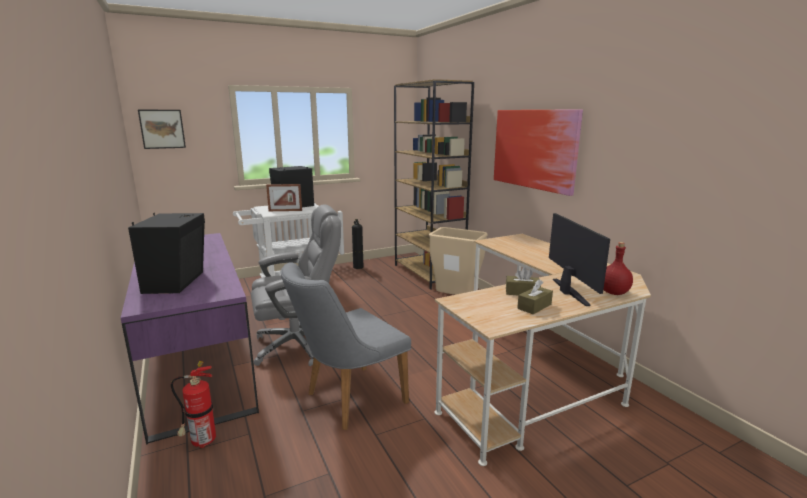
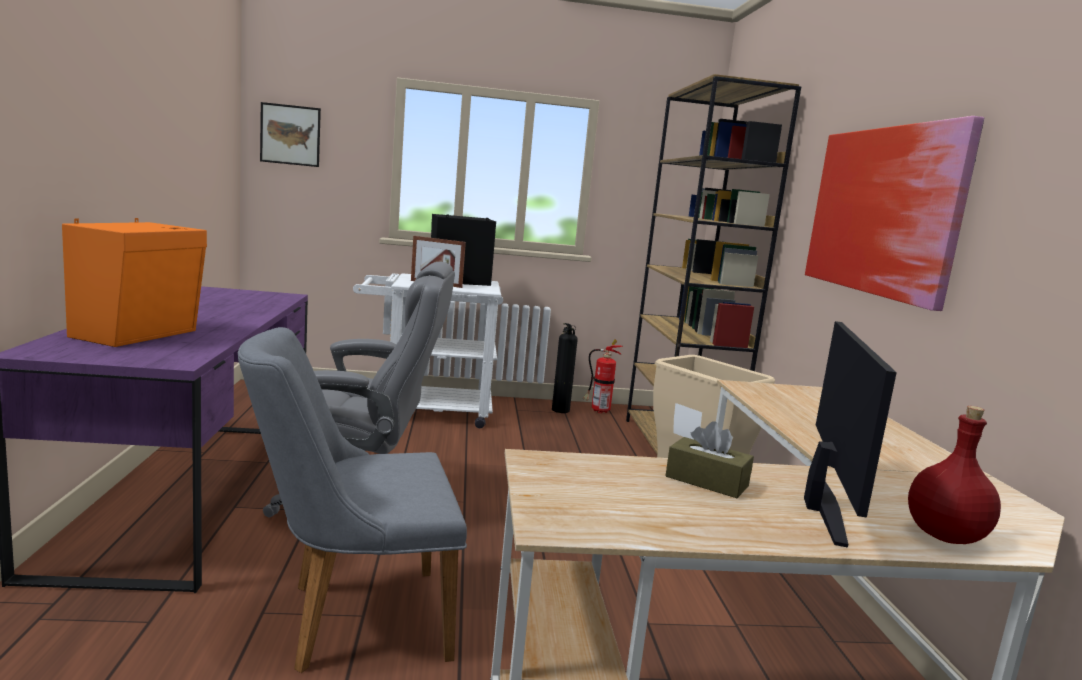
camera: 20 degrees right, 5 degrees down
(177, 282) = (140, 334): black speaker -> orange speaker
(201, 442) = (70, 611): fire extinguisher -> fire extinguisher (598, 411)
(534, 306) = (701, 513): brown tissue box -> none

